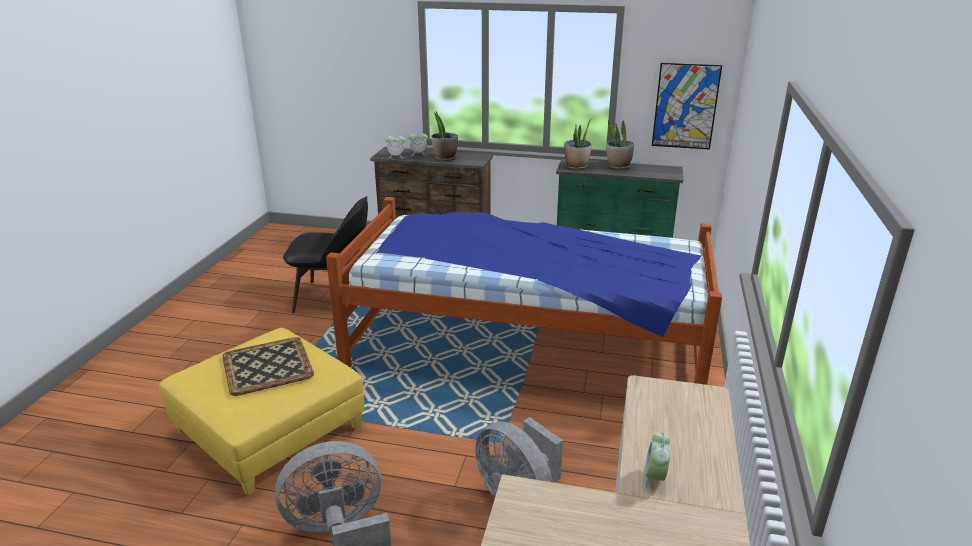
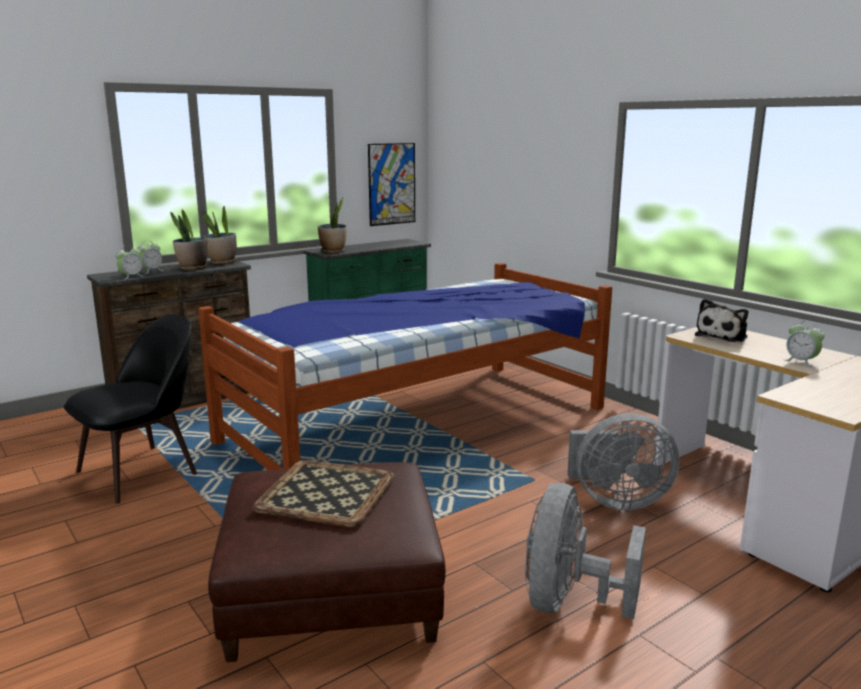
camera: 50 degrees left, 10 degrees down
(269, 428) = (330, 590): yellow ottoman -> brown ottoman
(618, 166) = (364, 246): potted plant -> potted plant (222, 262)
(680, 406) = (723, 336): none -> plush toy

